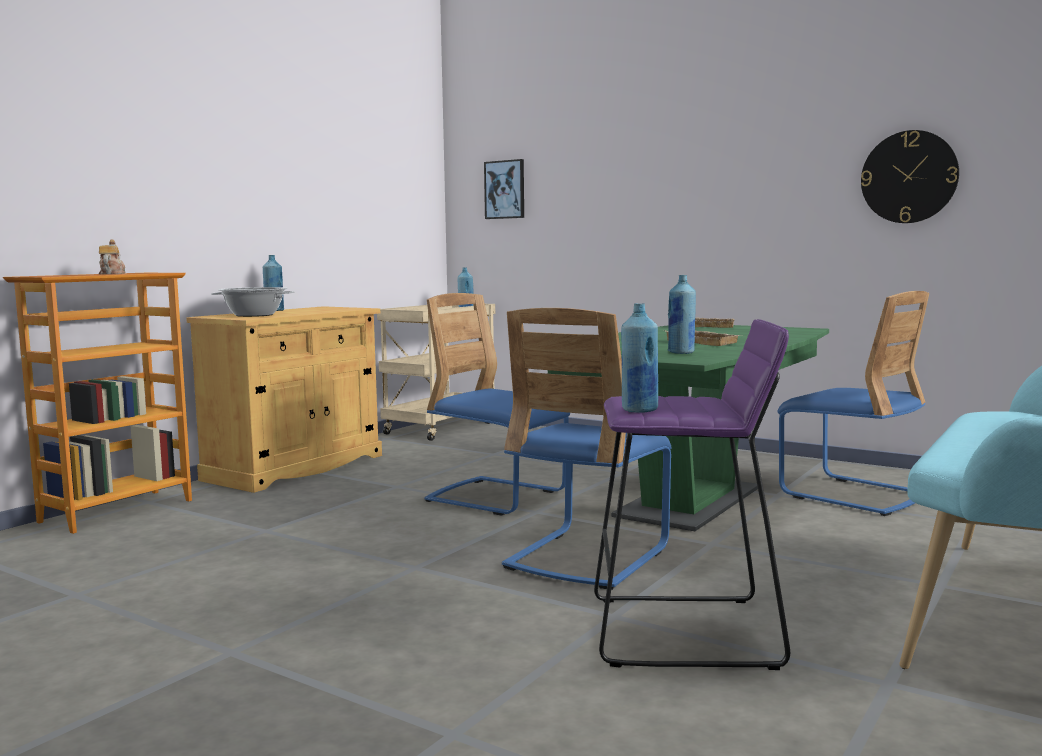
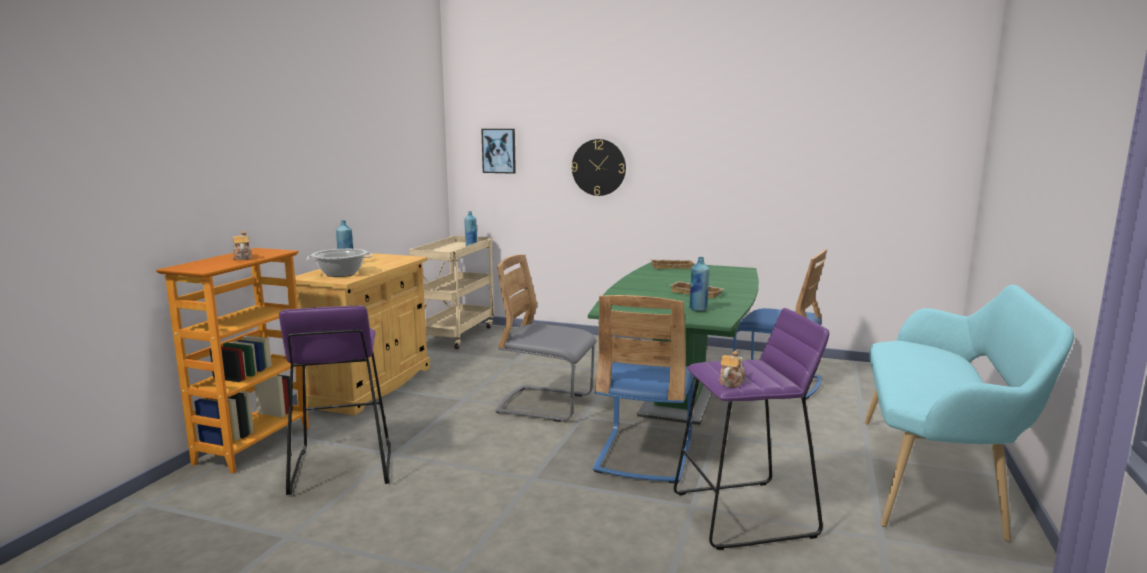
camera: 15 degrees left, 5 degrees up
(194, 538) = (341, 468): none -> purple stool
(497, 497) = (545, 404): blue chair -> grey chair
(639, 410) = (731, 382): blue bottle -> teapot
(909, 177) = (803, 162): wall clock -> wall clock (598, 167)

